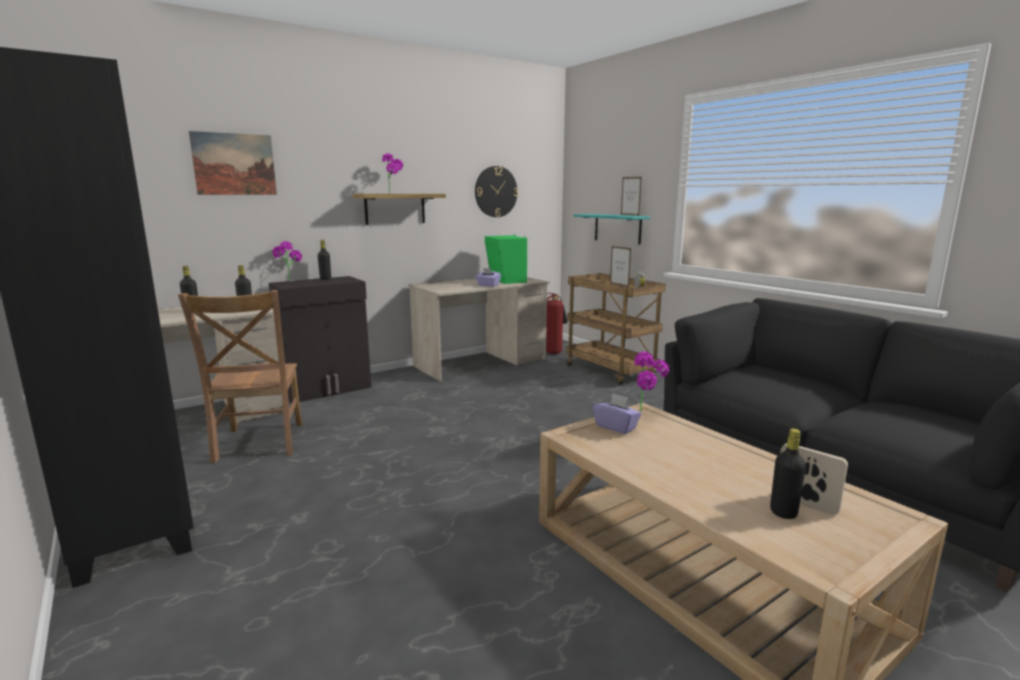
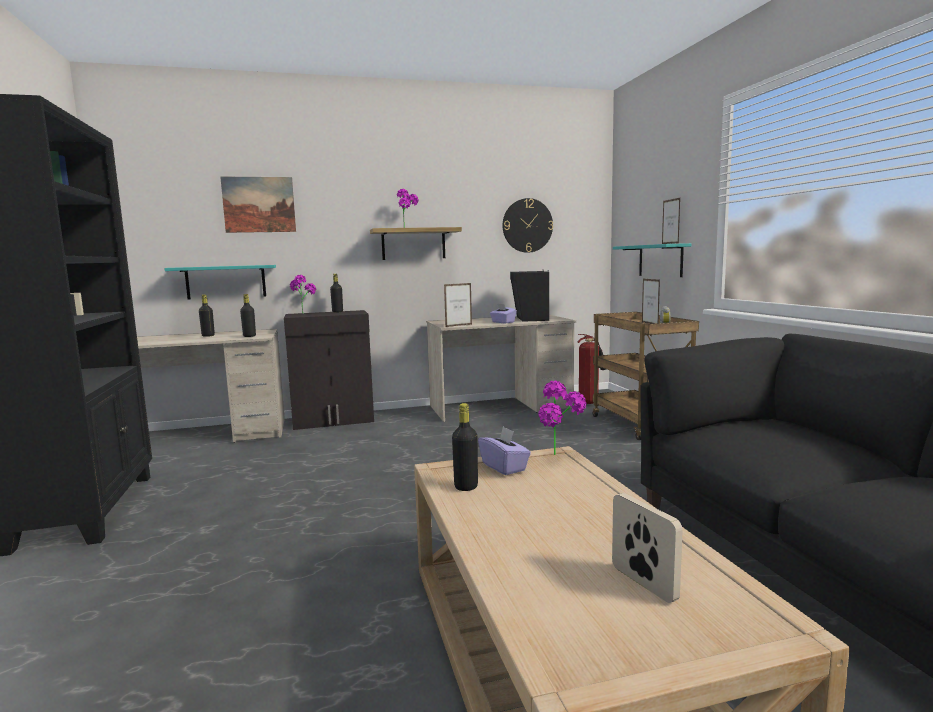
camera: 20 degrees right, 5 degrees down
(199, 249) = (226, 282): none -> turquoise shelf
(258, 444) = (234, 461): brown chair -> none
(452, 290) = (459, 325): none -> picture frame
(506, 280) = (530, 319): green speaker -> black speaker
(783, 512) = (597, 588): black bottle -> black bottle (466, 487)

